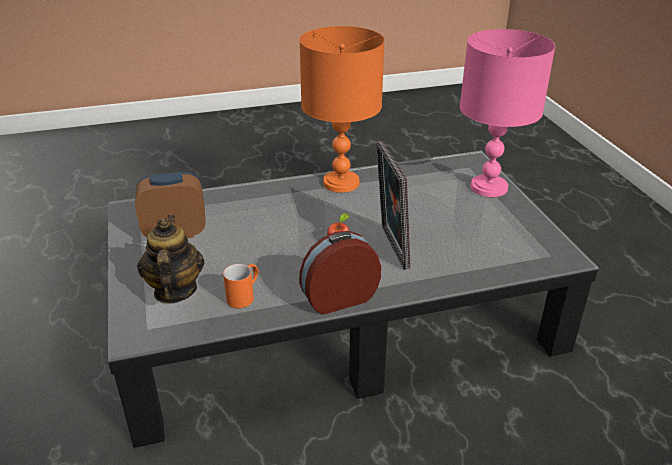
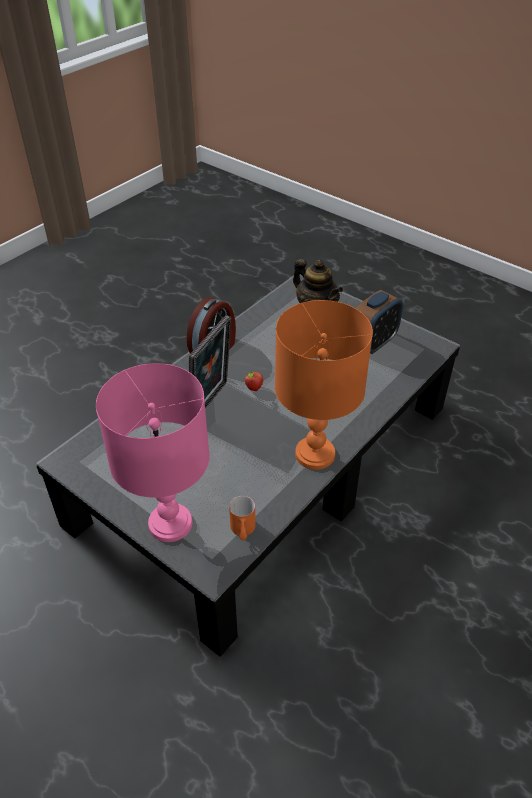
camera: 145 degrees right, 10 degrees up
(244, 295) = (272, 325): orange mug -> orange mug (243, 531)
(390, 247) = (211, 402): picture frame -> picture frame turned 75 degrees clockwise

